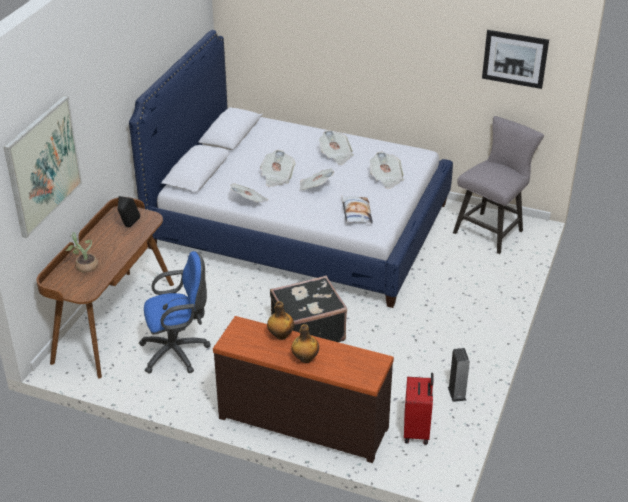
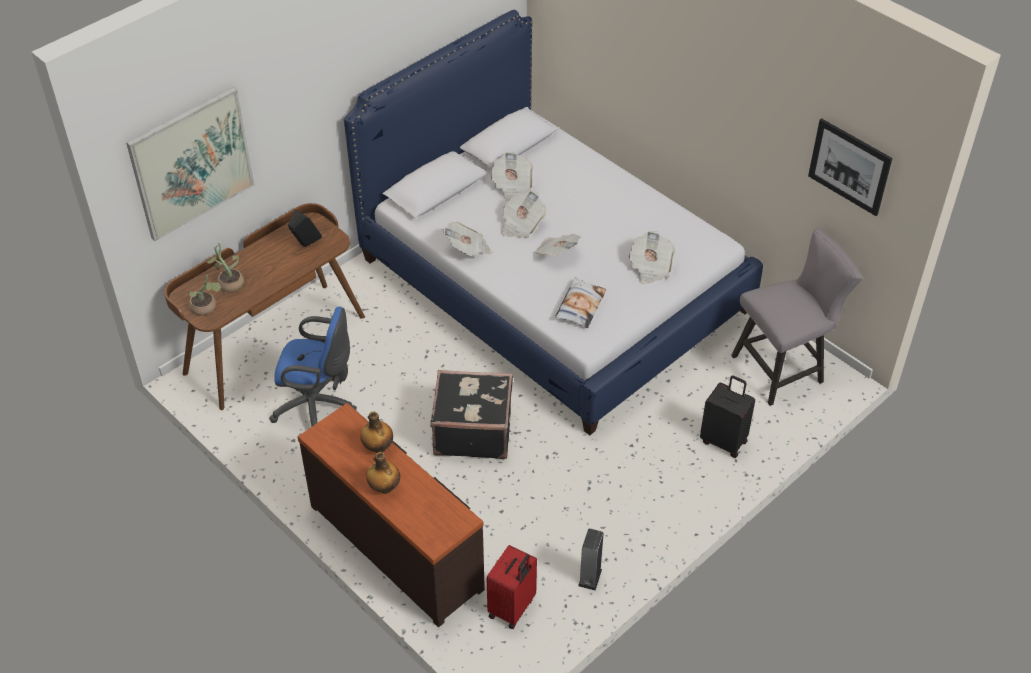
camera: 25 degrees right, 10 degrees up
(78, 287) = (206, 308): none -> potted plant
(336, 155) = (612, 214): newspaper -> newspaper (512, 186)
(485, 283) = (724, 441): none -> black suitcase

